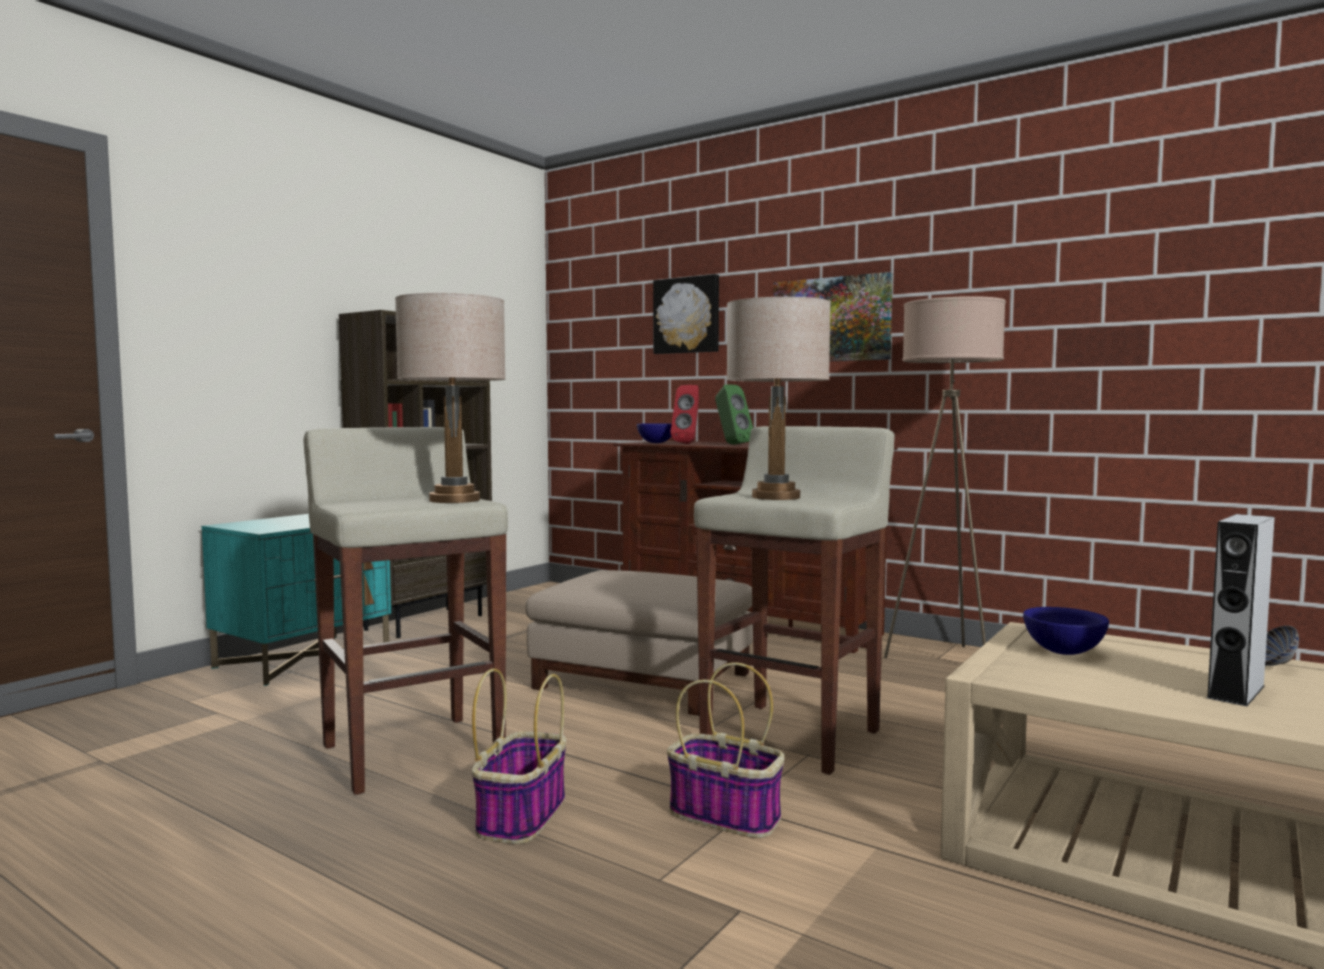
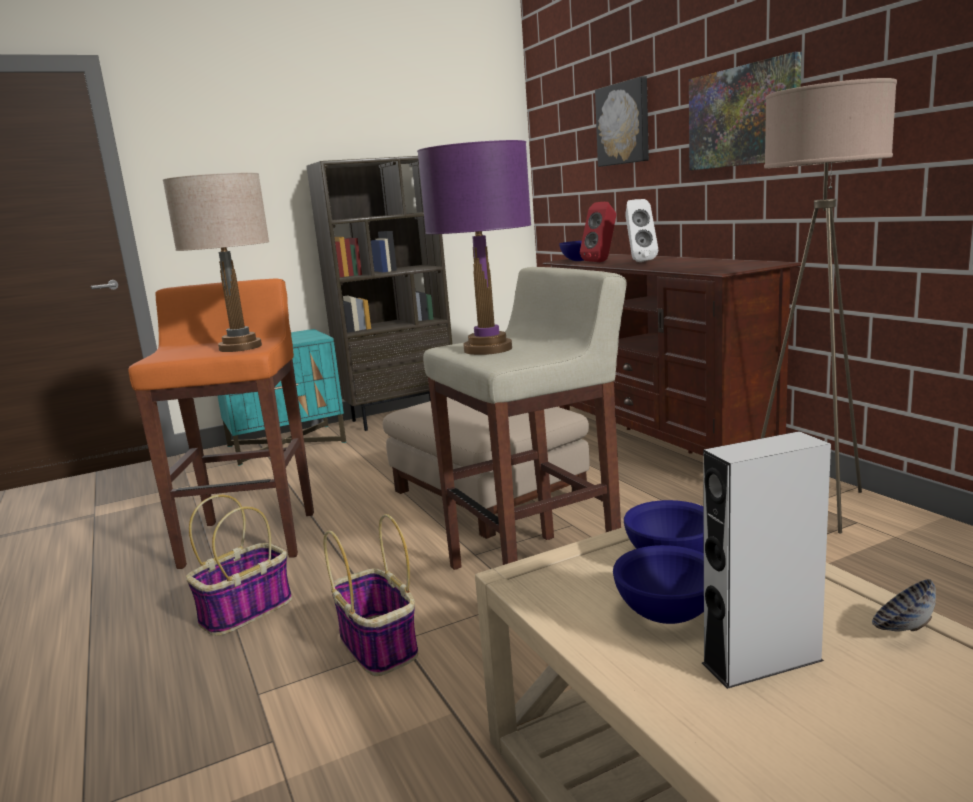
camera: 30 degrees right, 10 degrees up
(412, 752) = (251, 538): beige stool -> orange stool
(731, 444) = (639, 262): green speaker -> white speaker
(776, 497) = (488, 349): beige table lamp -> purple table lamp
(1130, 679) = (668, 613): none -> blue bowl

